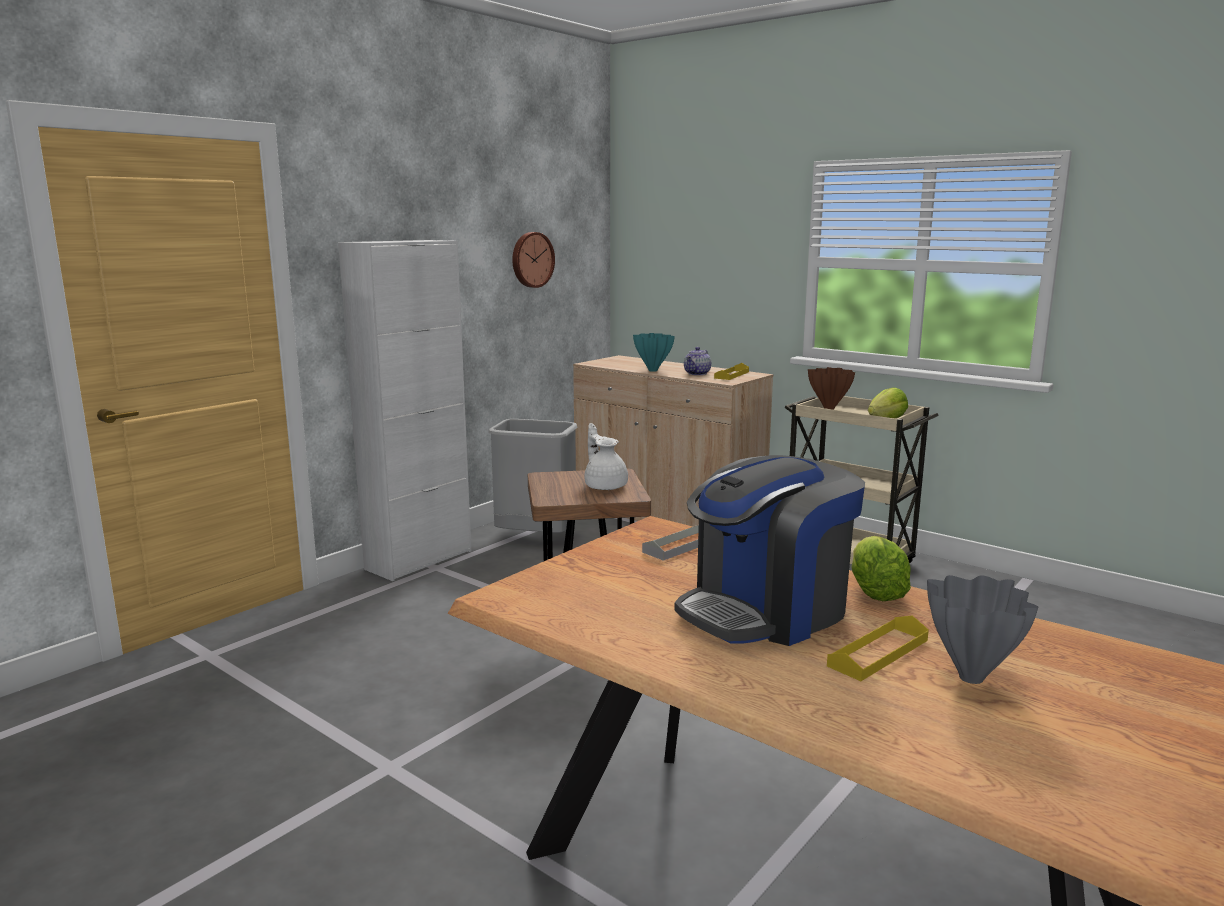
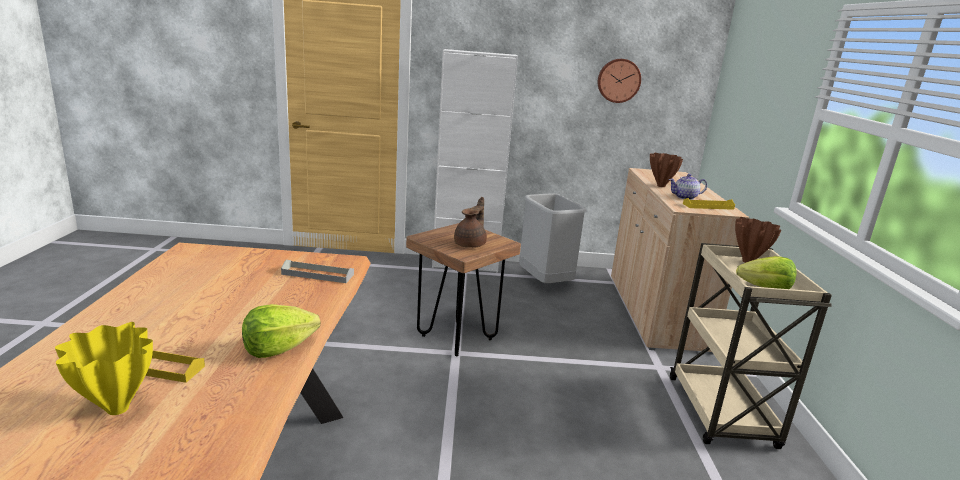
camera: 50 degrees right, 5 degrees up
(605, 486) = (471, 244): white teapot -> brown teapot
(652, 370) = (660, 186): turquoise vase -> brown vase
(766, 611) = (210, 318): coffee machine -> none
(969, 678) = (116, 409): grey vase -> yellow vase

